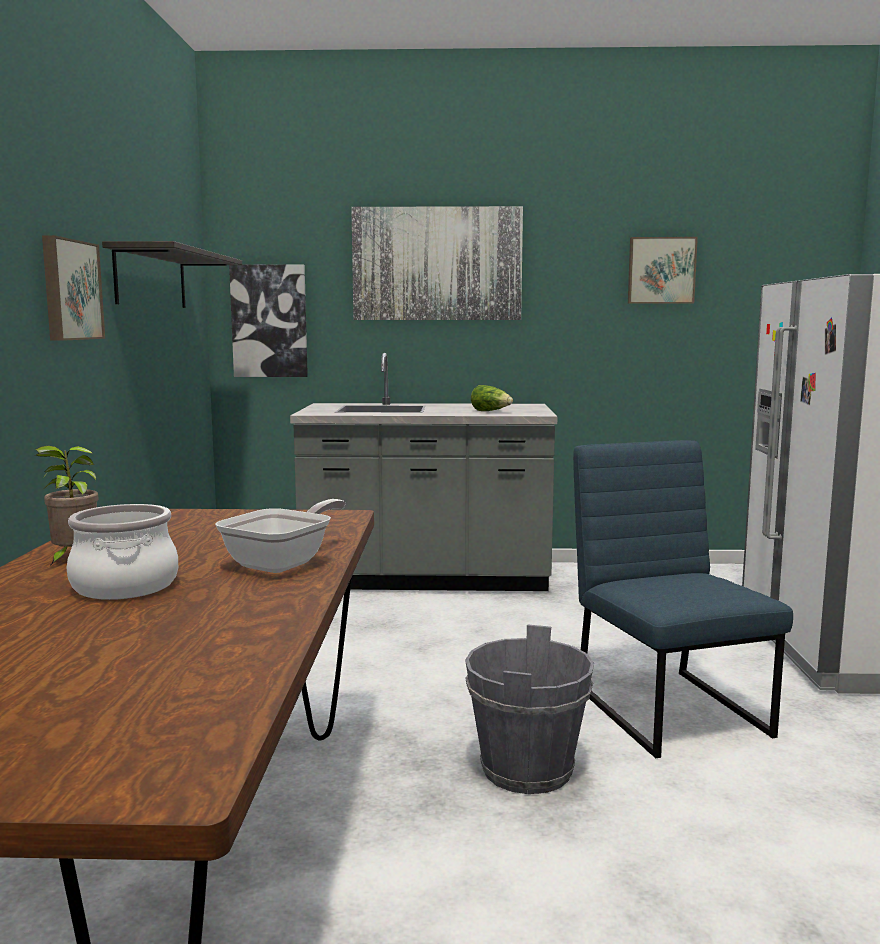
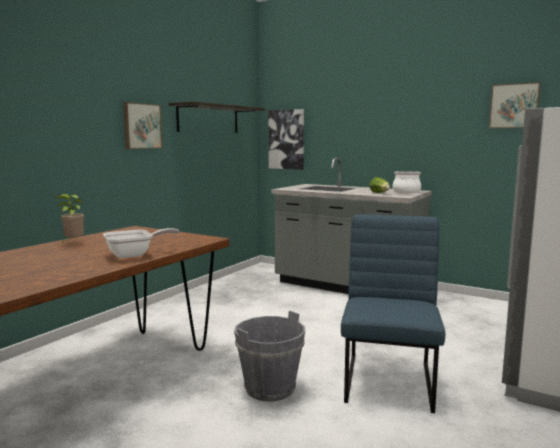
camera: 30 degrees right, 0 degrees up
(124, 586) = (62, 255): cooking pot -> cooking pot (406, 192)
(437, 264) = (372, 106): picture -> none

